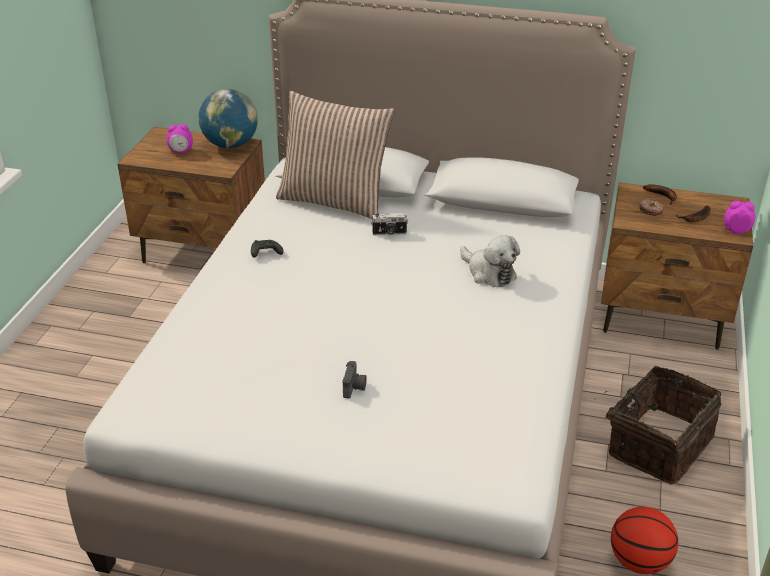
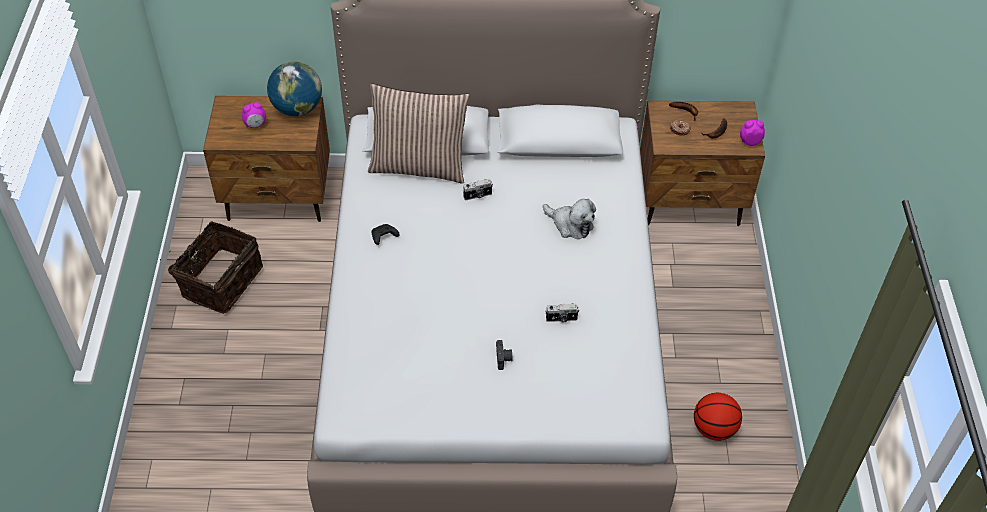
camera: 15 degrees left, 15 degrees up
(444, 359) = (561, 319): none -> camera
(657, 444) = (708, 326): basket -> basket (220, 281)

